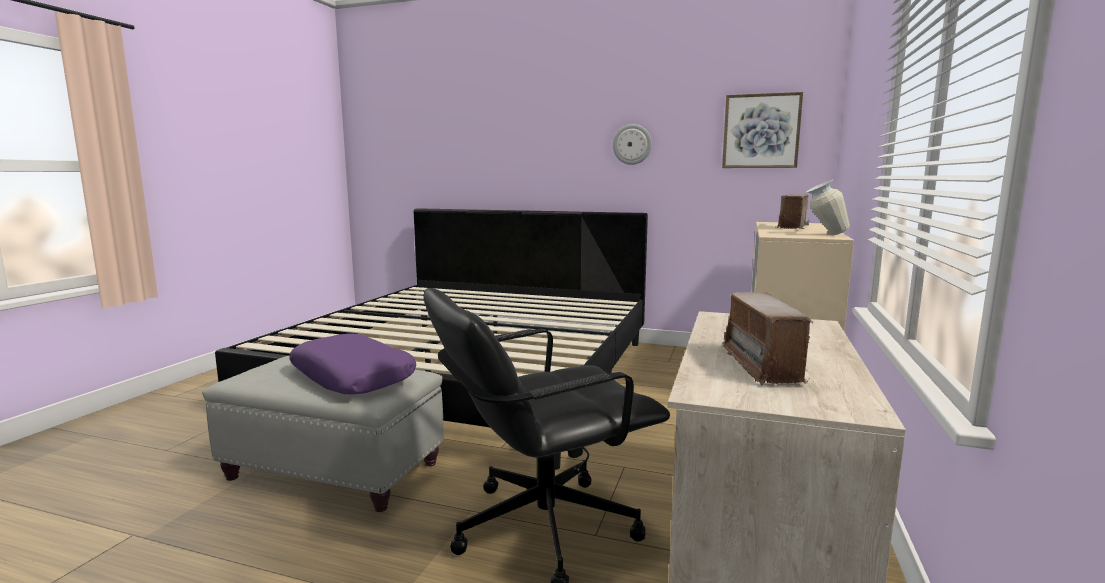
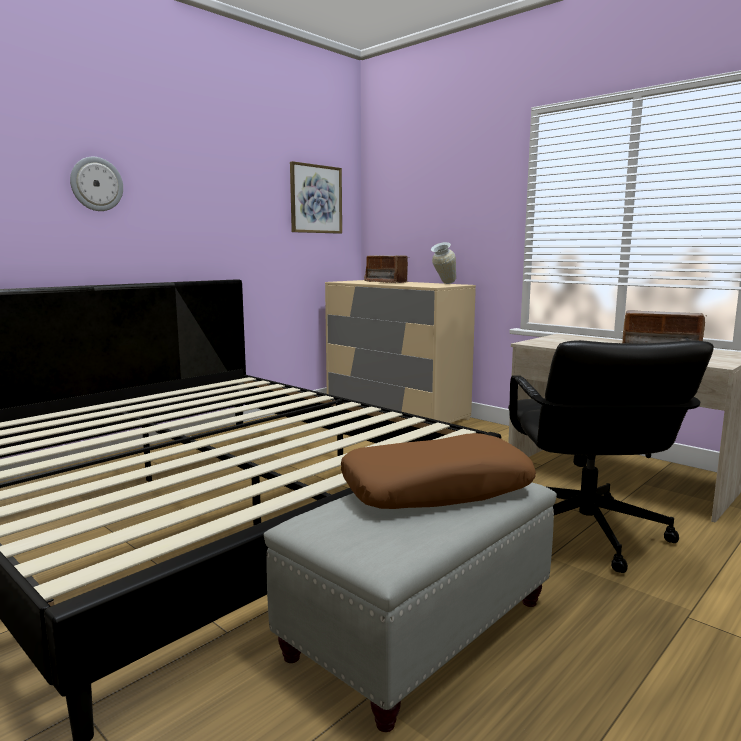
camera: 65 degrees left, 0 degrees up
(353, 377) = (436, 489): purple pillow -> brown pillow
(632, 144) = (212, 202): wall clock -> wall clock (96, 184)

